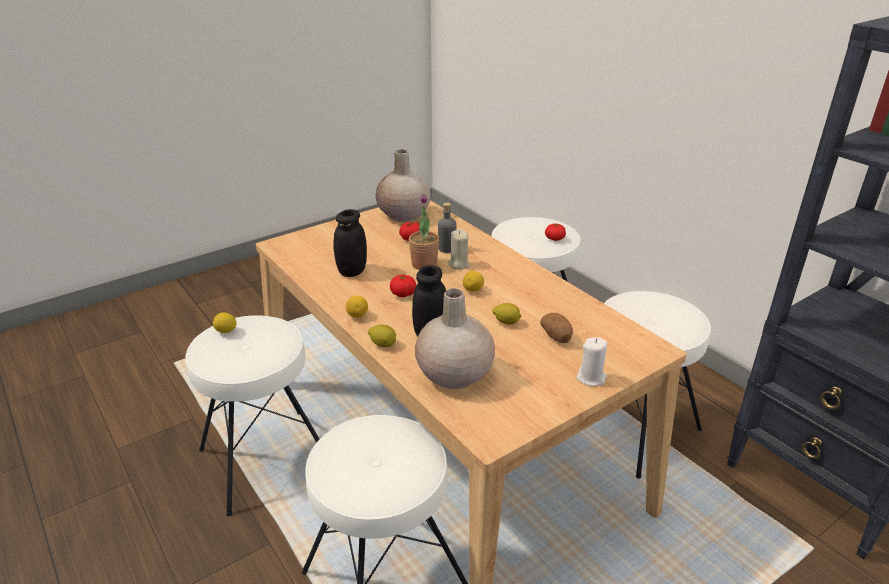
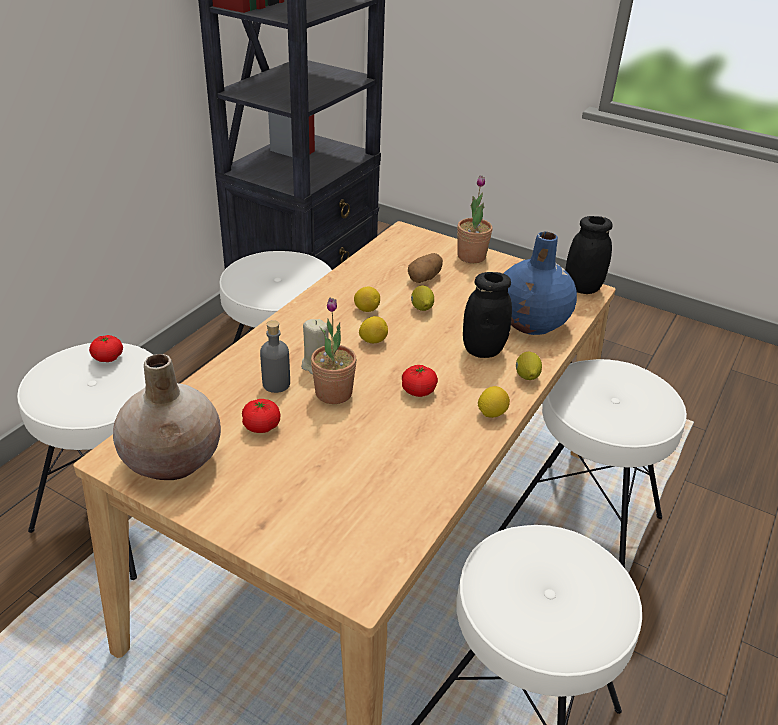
camera: 115 degrees left, 5 degrees up
(226, 331) = (544, 628): lemon -> lemon (366, 309)
(352, 271) = (393, 456): black jar -> black jar (582, 288)
(454, 375) = (531, 322): beige vase -> blue vase
(591, 378) = (471, 256): white candle -> potted plant

